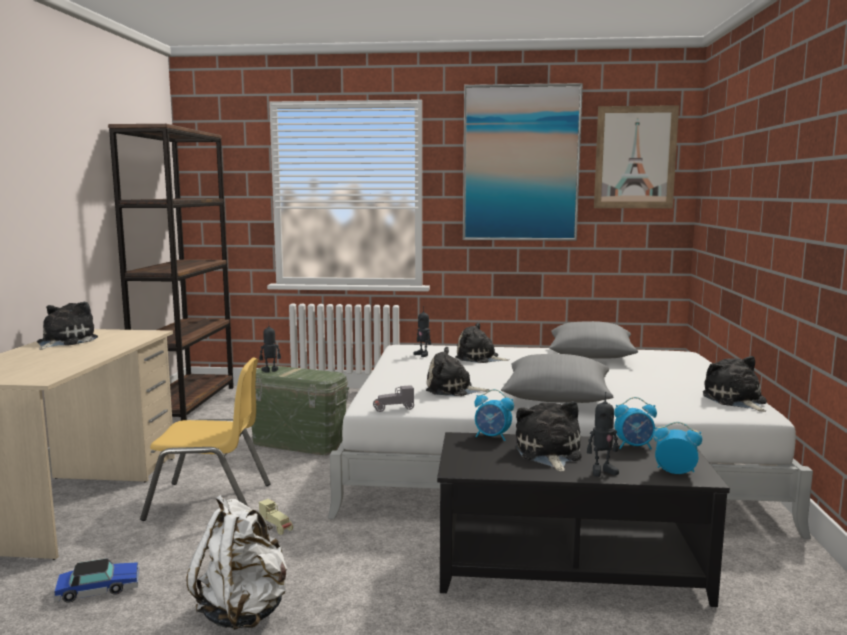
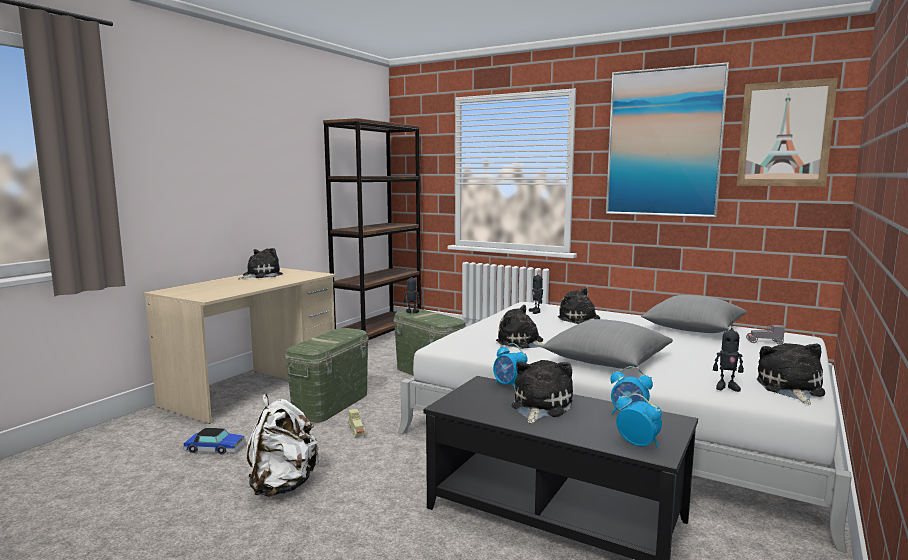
camera: 25 degrees right, 0 degrees up
(210, 501) = (331, 404): yellow chair -> green storage box
(393, 409) = (453, 351): grey toy car -> grey toy car (764, 342)
(602, 471) = (567, 430): toy robot -> toy robot (726, 387)

